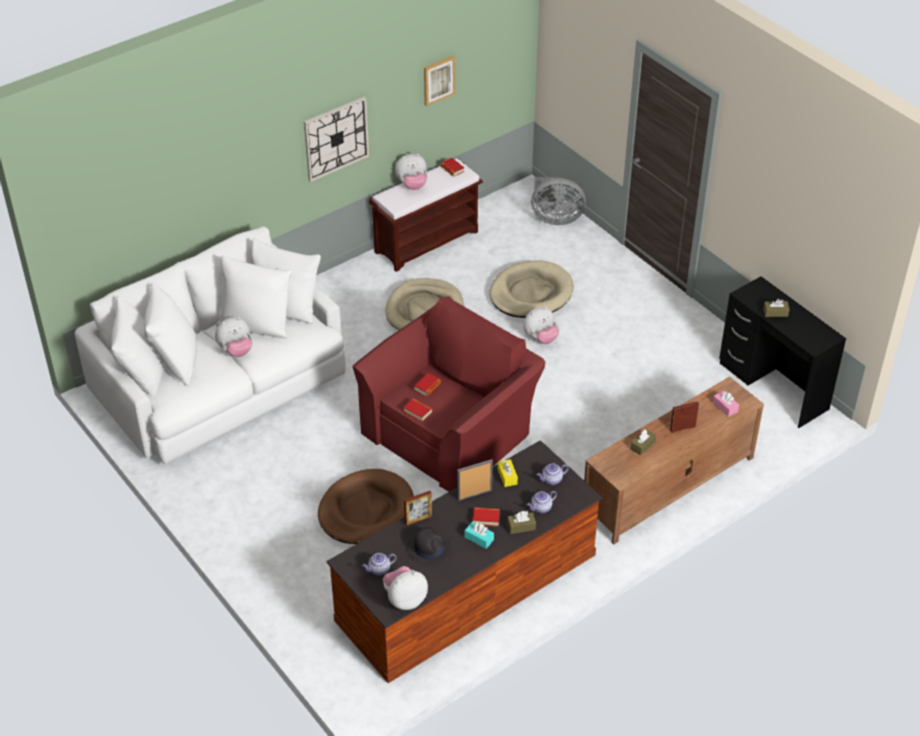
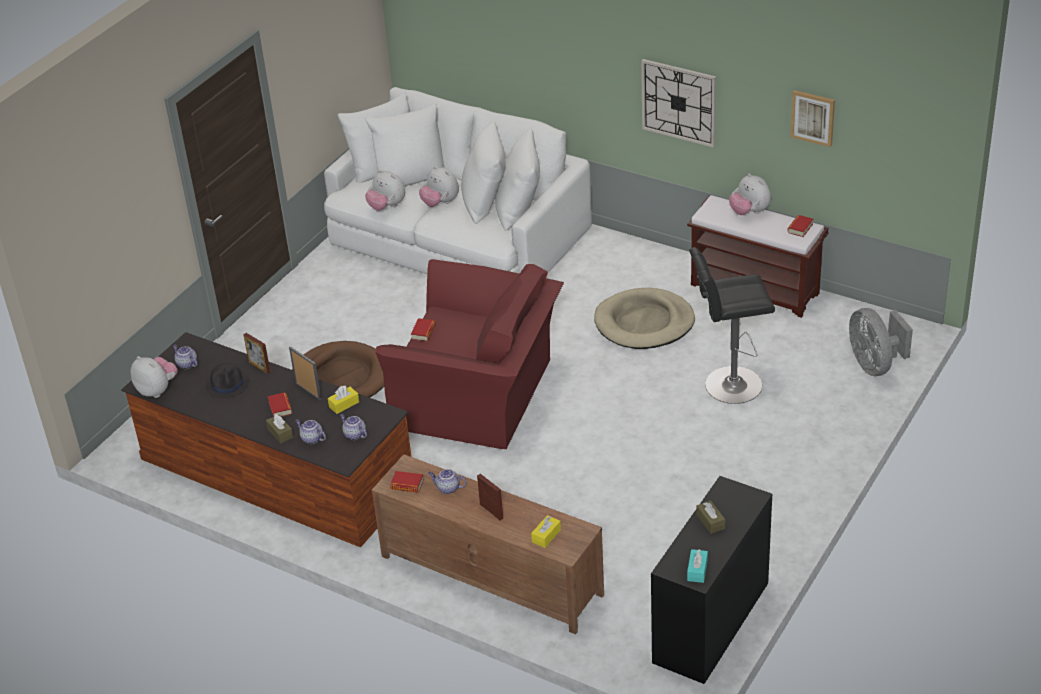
camera: 70 degrees right, 5 degrees down
(427, 387) = (462, 327): book -> book (407, 485)
(479, 538) = (252, 411): turquoise tissue box -> turquoise tissue box (697, 570)
(530, 293) = (729, 385): beige dog bed -> black stool
(540, 338) = (661, 414): plush toy -> plush toy (387, 206)
(642, 445) = (447, 488): brown tissue box -> teapot
(725, 407) = (546, 536): pink tissue box -> yellow tissue box

